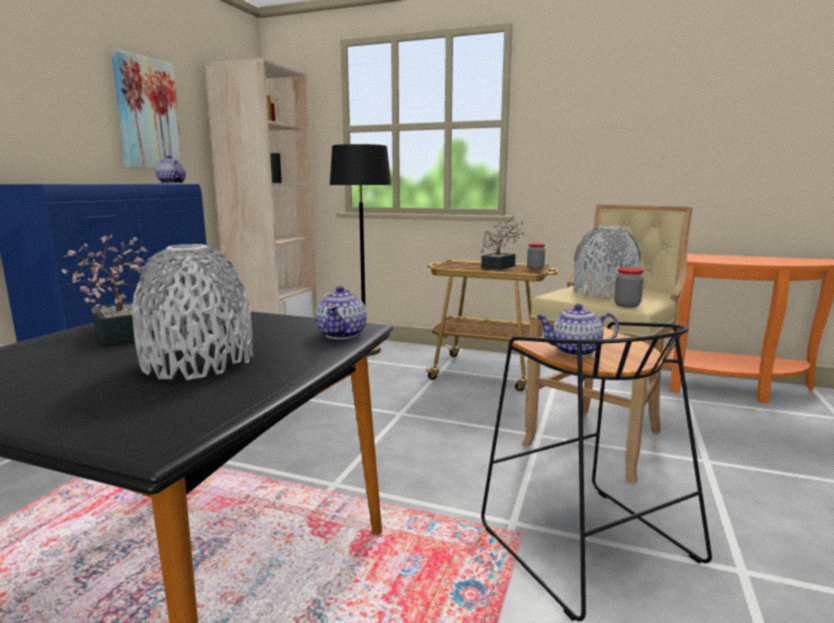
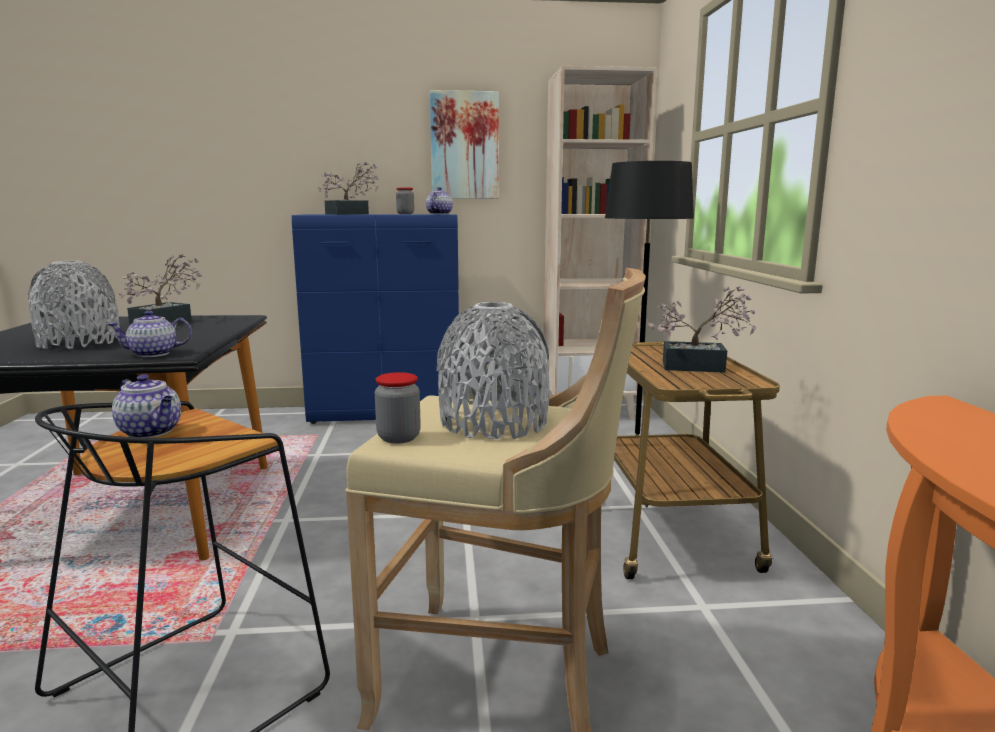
camera: 65 degrees right, 0 degrees up
(82, 183) = (351, 214): none -> potted plant
(535, 268) = (709, 382): jar -> jar (405, 214)
(574, 351) = (151, 432): teapot -> teapot turned 150 degrees clockwise

